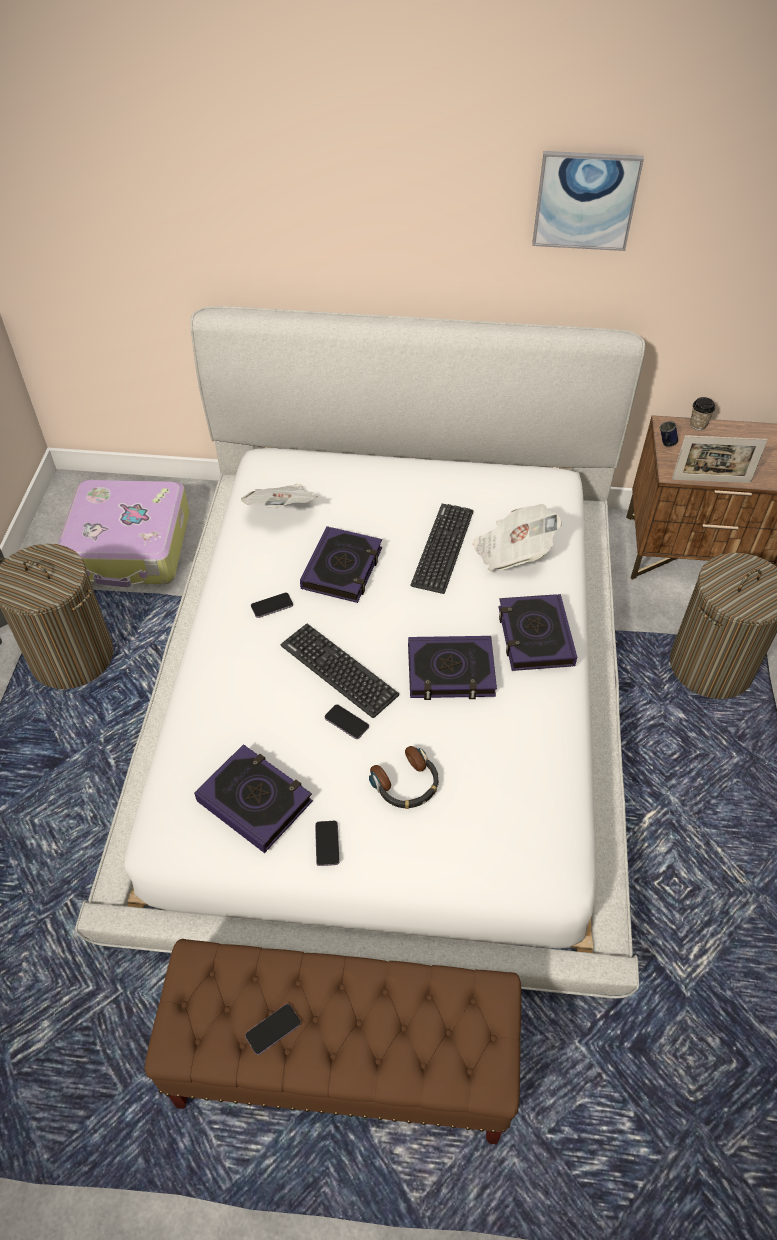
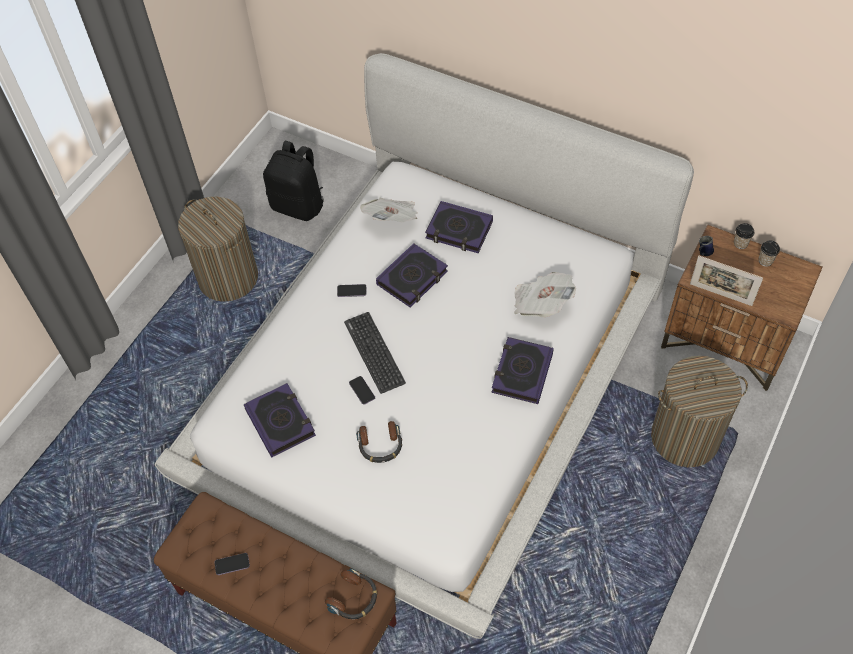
camera: 25 degrees right, 5 degrees up
(130, 547) = (298, 205): suitcase -> black backpack
(327, 844) = (312, 466): phone -> none
(442, 548) = (491, 284): keyboard -> none
(450, 672) = (449, 379): book -> book (459, 231)
(472, 1007) = (354, 598): none -> headphones
(585, 200) = (659, 57): picture -> none
(734, 434) = (765, 261): none -> cup

